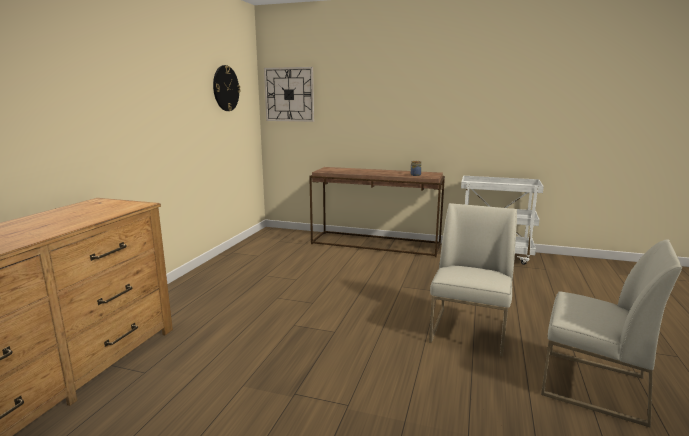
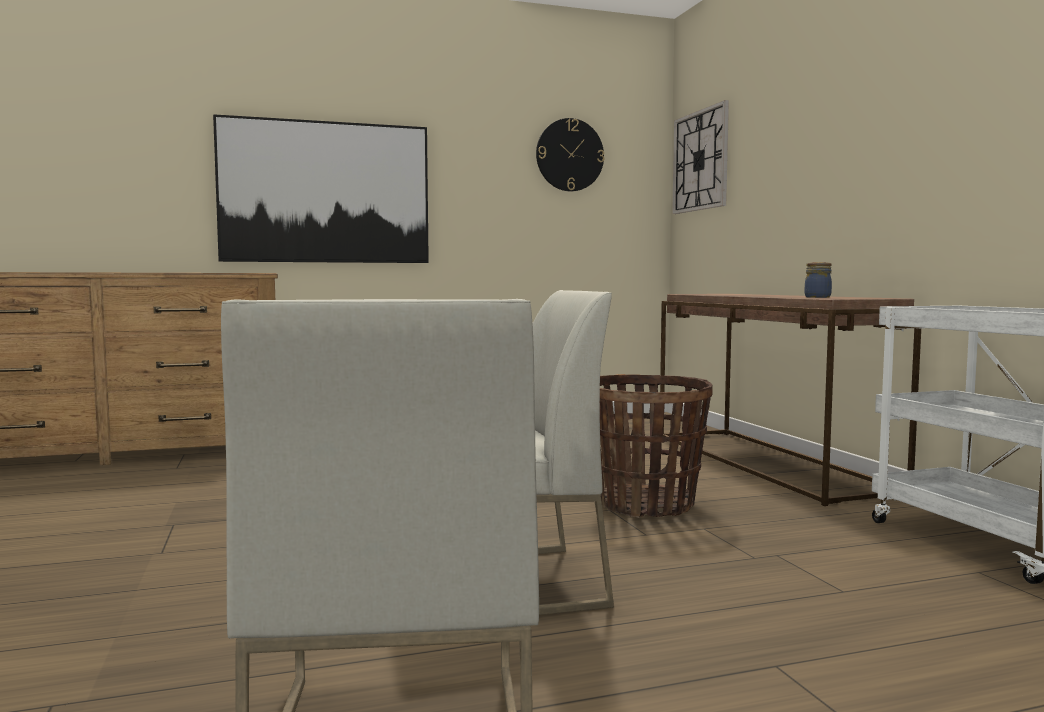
camera: 55 degrees right, 10 degrees down
(114, 125) = (325, 192): none -> picture
(403, 279) = (646, 504): none -> basket

